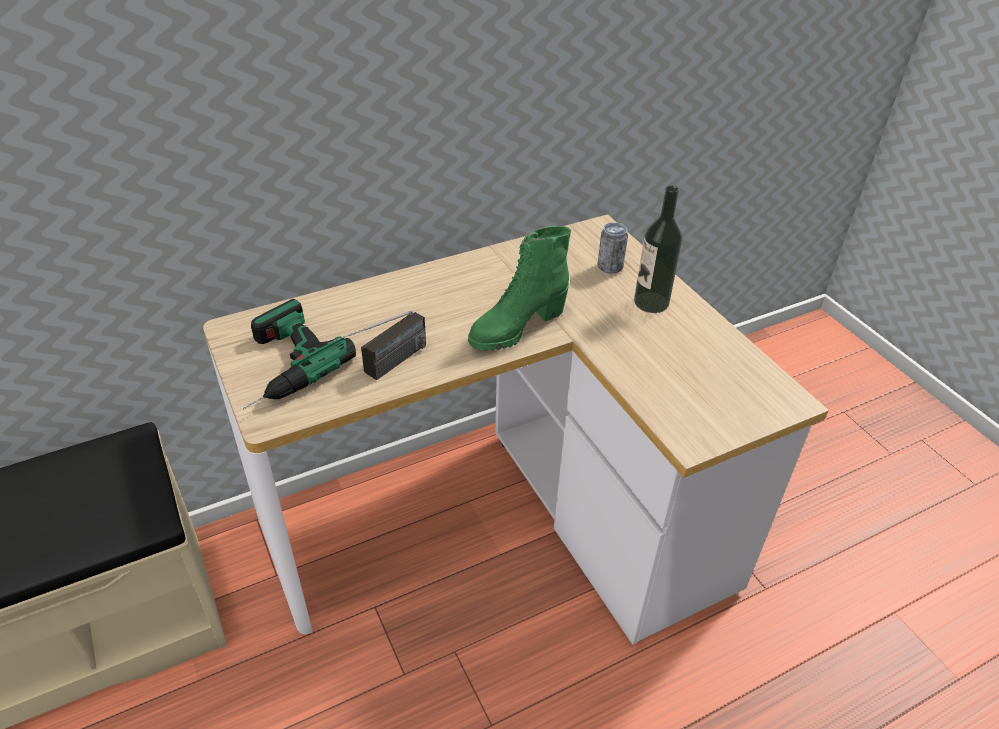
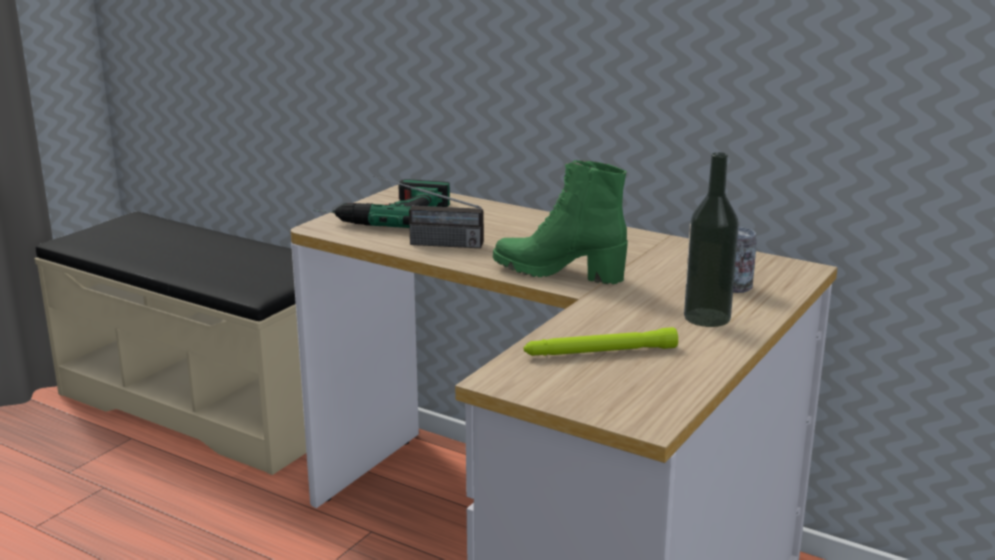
camera: 60 degrees right, 20 degrees down
(675, 374) = (599, 352): none -> green flashlight

